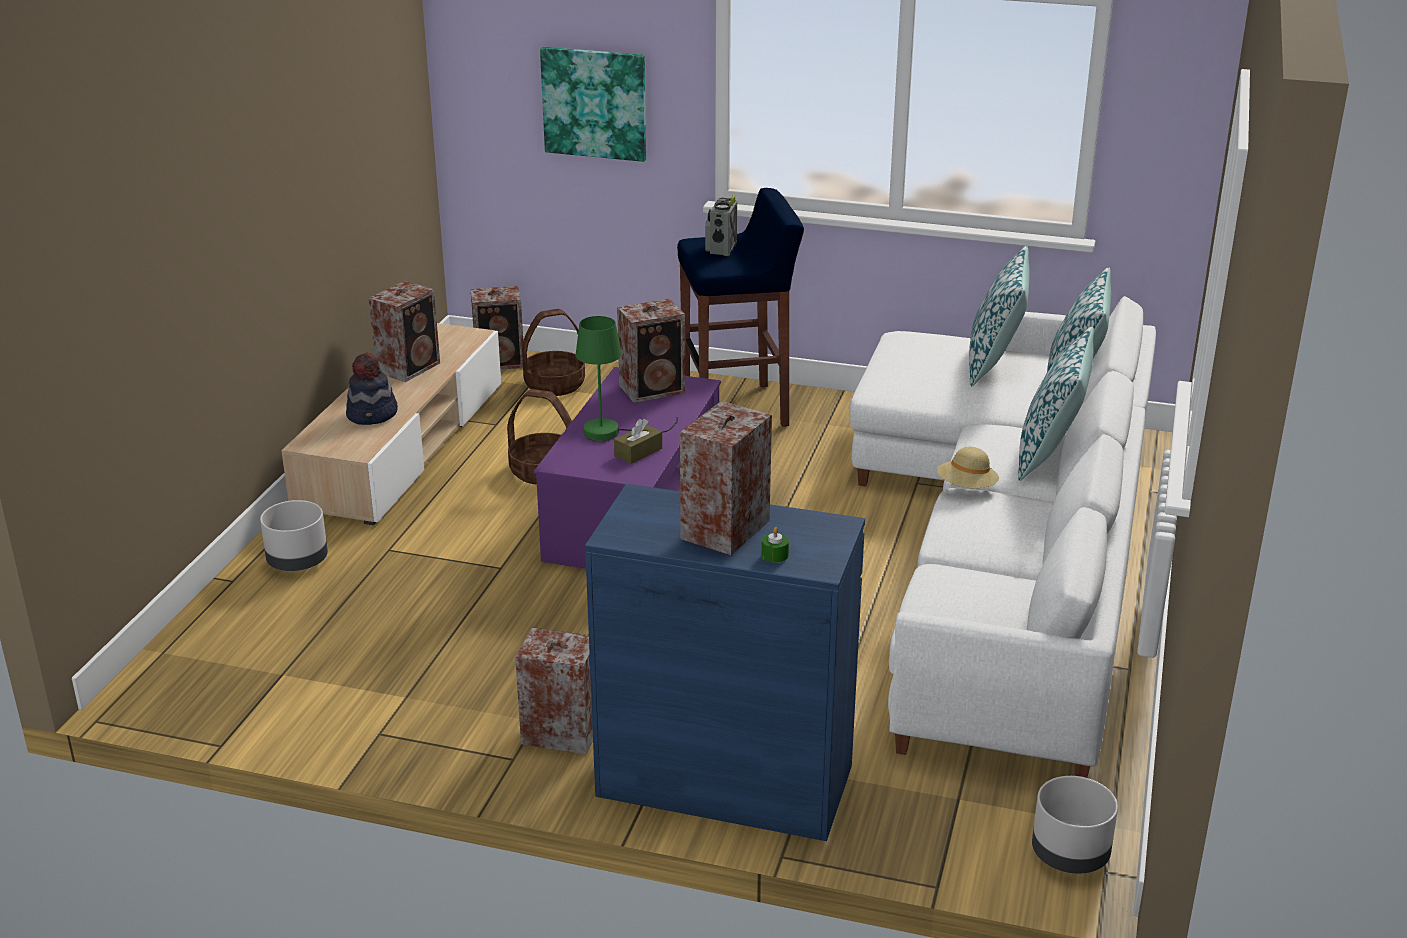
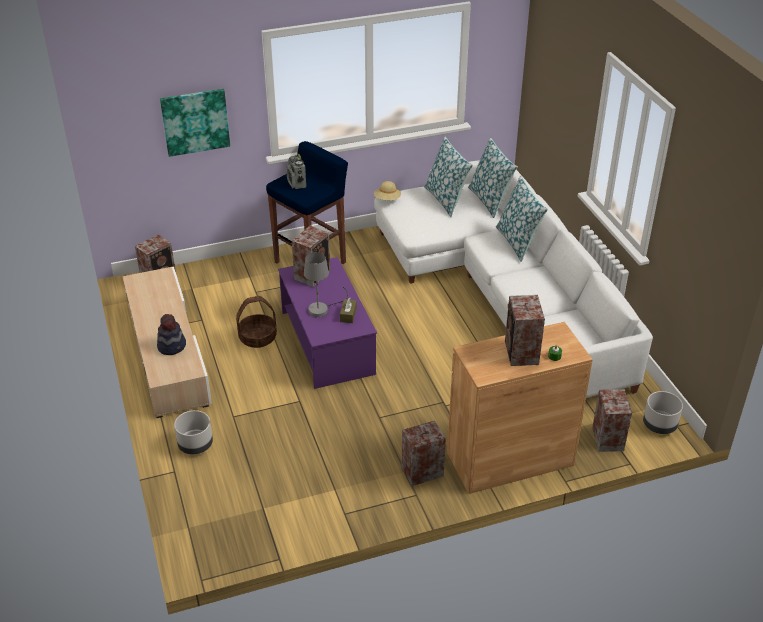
camera: 35 degrees left, 10 degrees up
(410, 367) = (155, 308): speaker -> speaker (608, 438)
(555, 384) = (204, 283): basket -> none
(612, 432) = (323, 308): green table lamp -> grey table lamp
(725, 781) = (510, 459): blue cabinet -> brown cabinet
(966, 488) = (504, 274): beige hat -> beige hat (387, 199)

